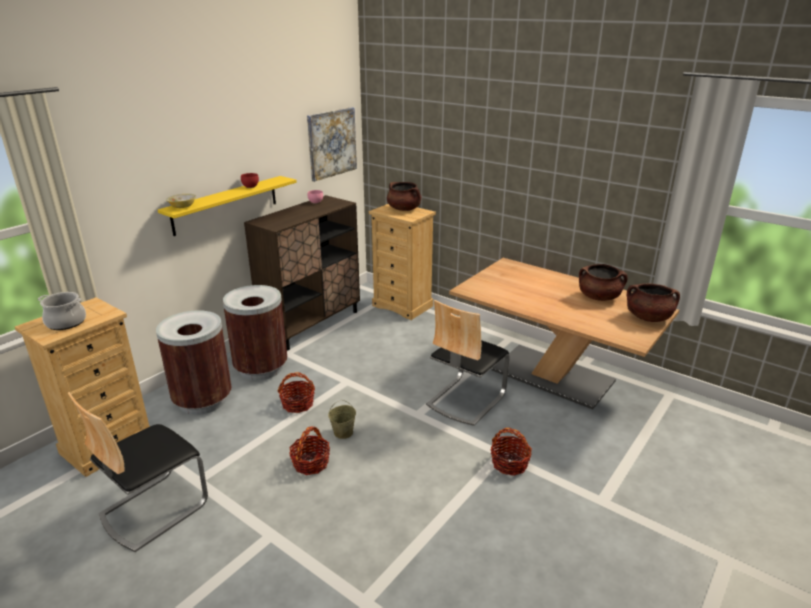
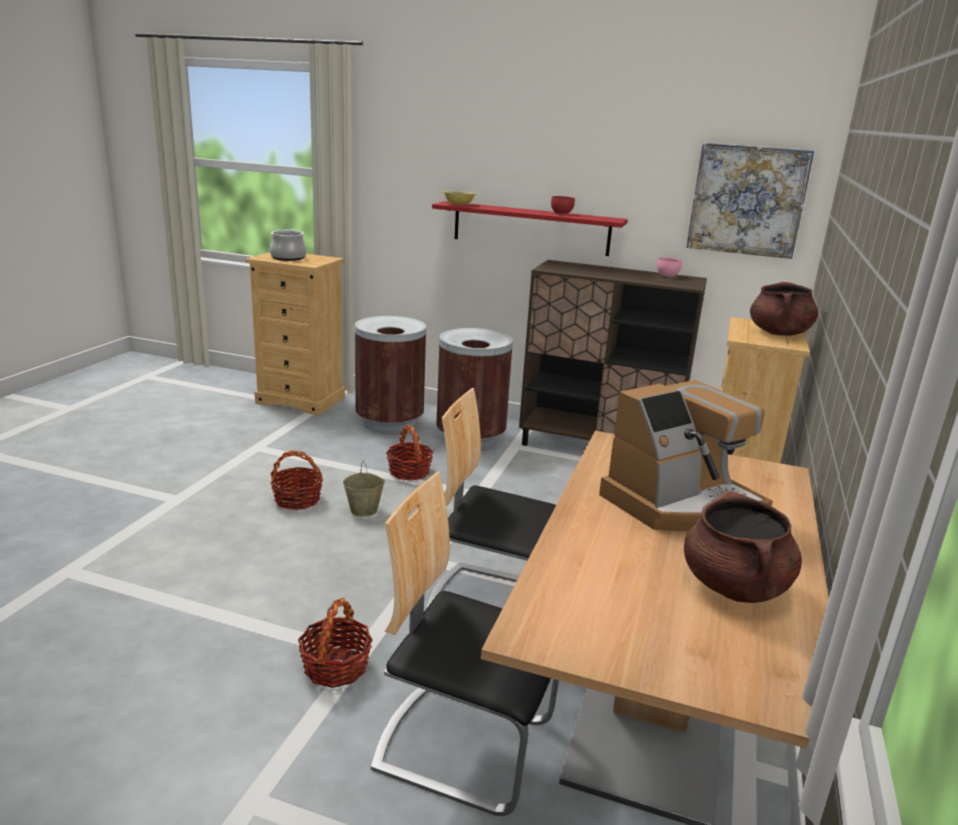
camera: 70 degrees right, 5 degrees down
(153, 509) = (214, 438): chair -> chair (464, 744)
(226, 205) = (531, 228): yellow shelf -> red shelf
(533, 290) = (680, 503): none -> coffee machine
(648, 317) = (687, 665): brown cooking pot -> none

